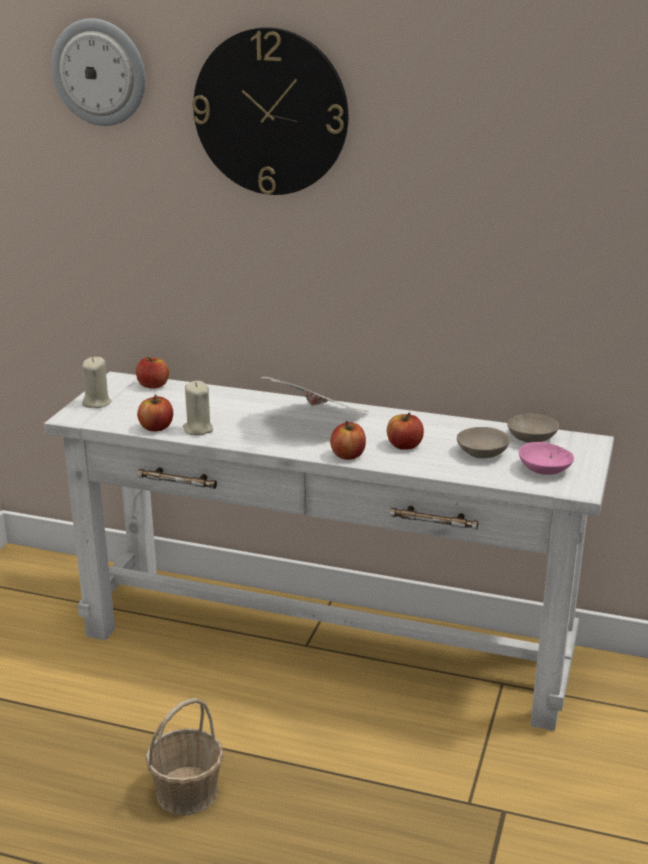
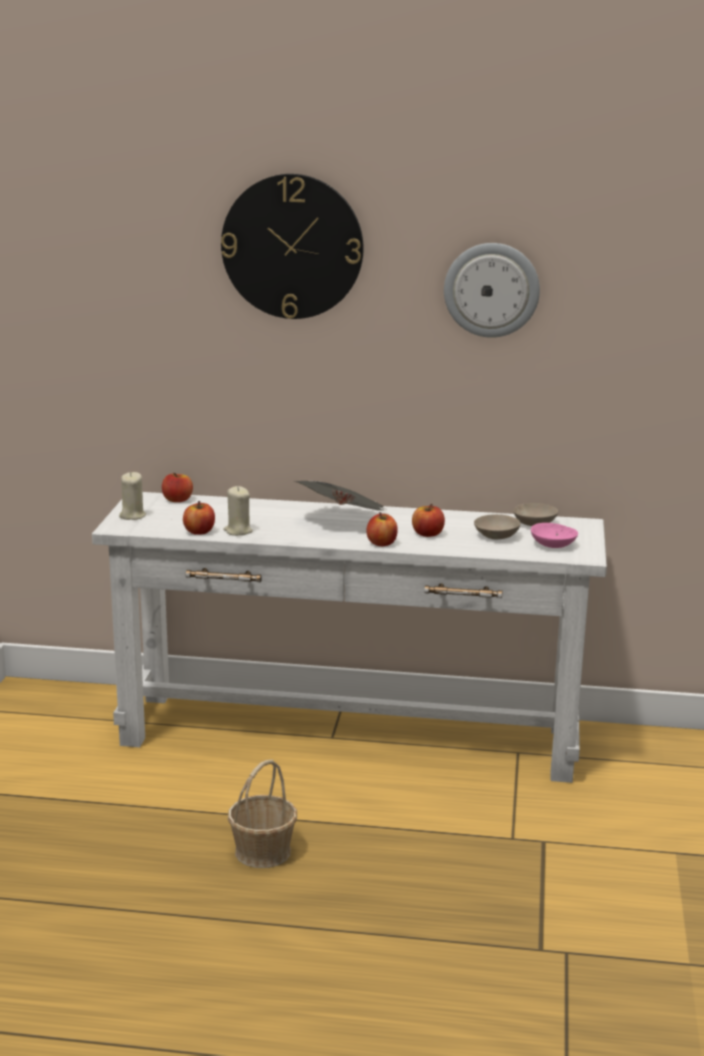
camera: 10 degrees left, 5 degrees down
(100, 72) = (130, 213): wall clock -> wall clock (491, 290)

